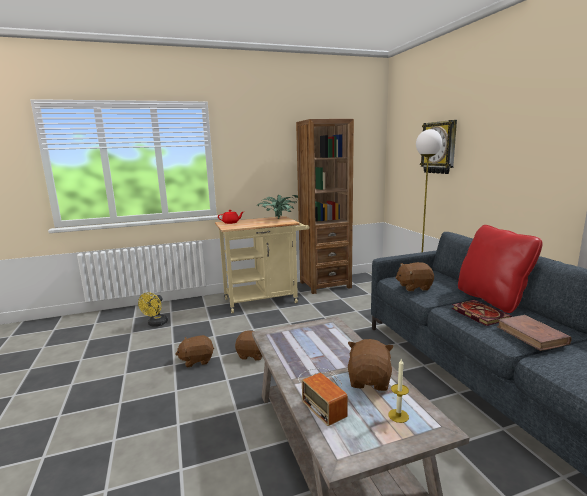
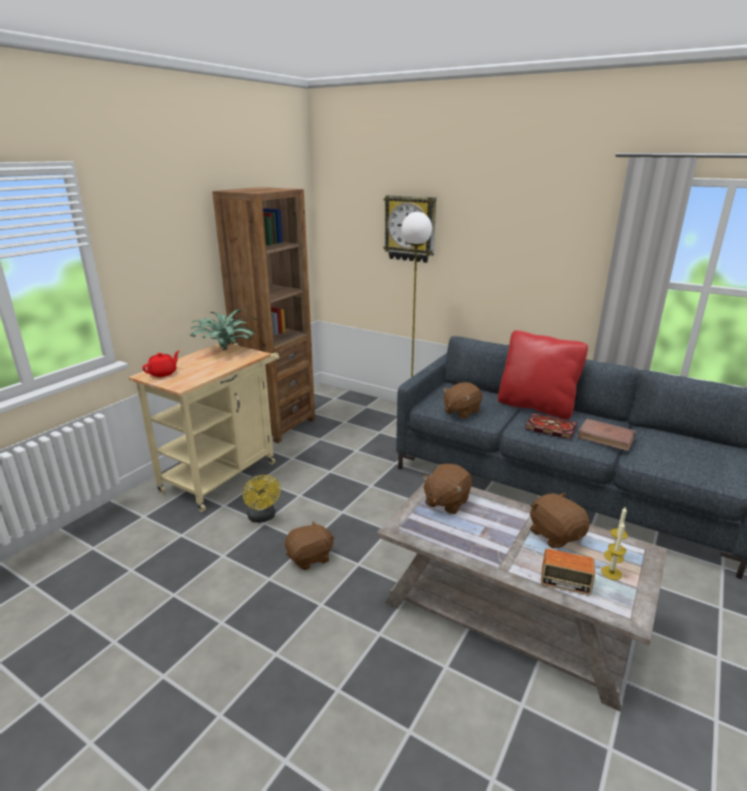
camera: 40 degrees left, 10 degrees up
(156, 324) = (97, 579): yellow fan -> yellow fan (263, 517)
(197, 360) = (246, 600): brown plush toy -> brown plush toy (446, 502)
(375, 424) = (611, 573): none -> candle

